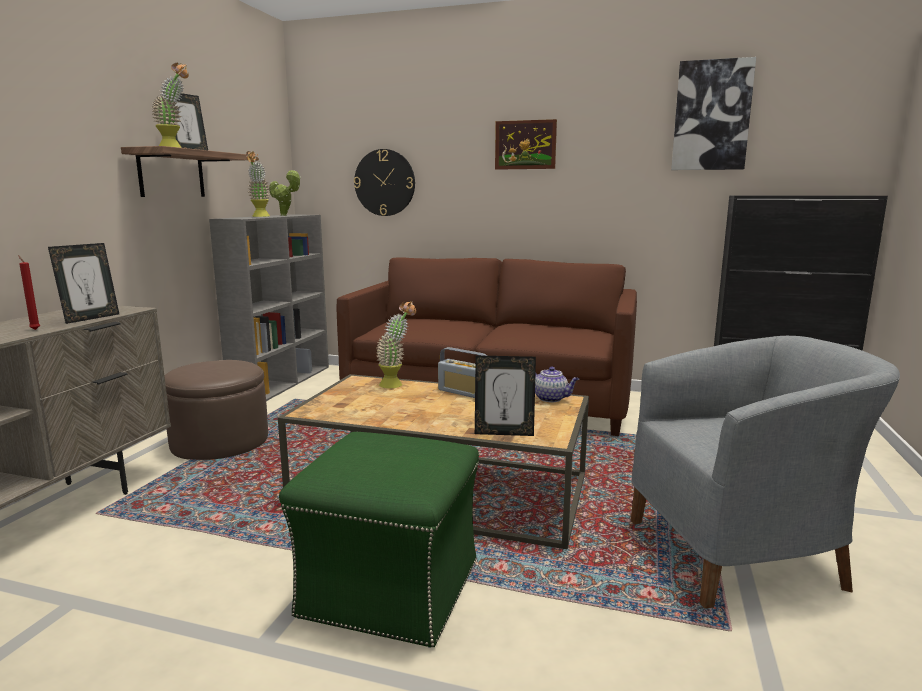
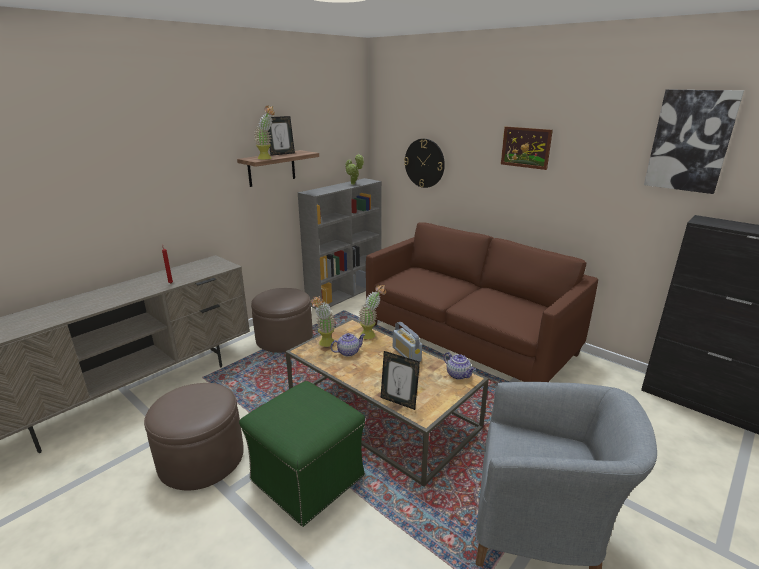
camera: 25 degrees right, 10 degrees up
(90, 318) = (202, 274): picture frame -> none
(173, 617) = (201, 458): none -> brown ottoman
(259, 216) = (333, 187): potted plant -> potted plant (324, 344)
(379, 403) = (348, 352): none -> teapot

